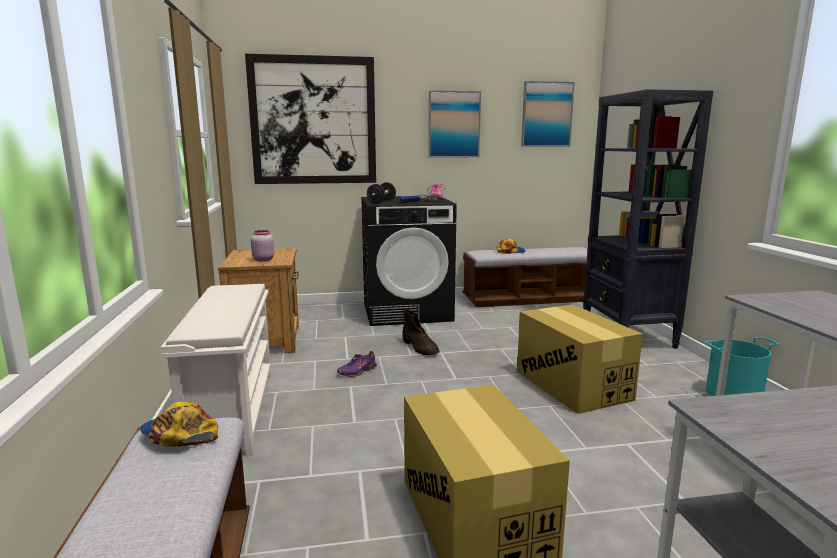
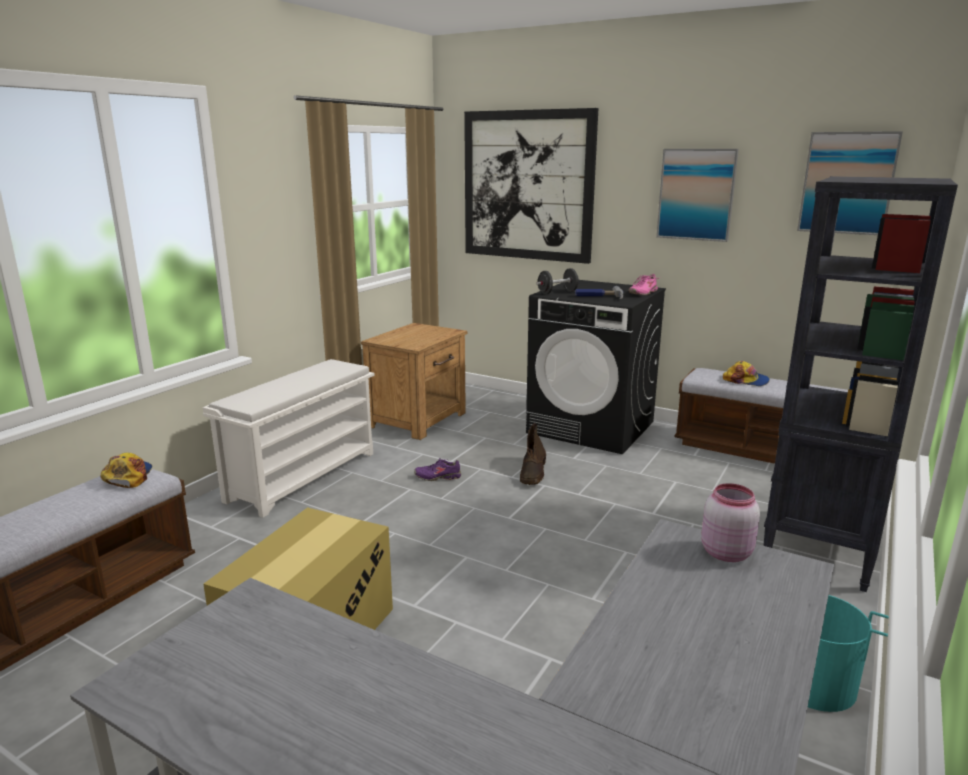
camera: 40 degrees right, 5 degrees up
(262, 259) = (409, 339): pink jar -> pink jar (724, 552)
(572, 385) = (616, 575): cardboard box -> none

